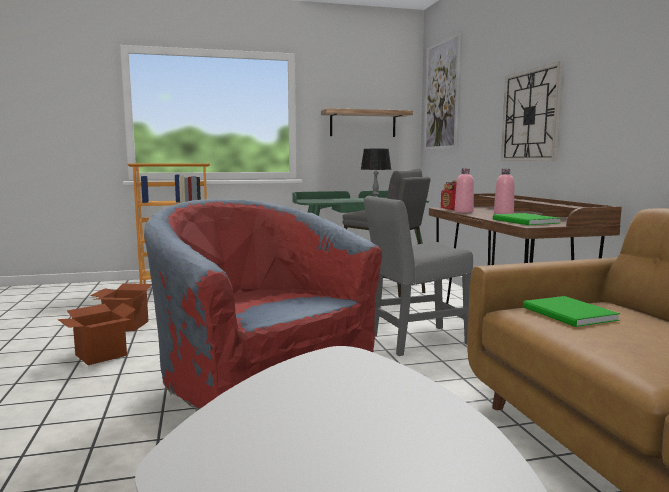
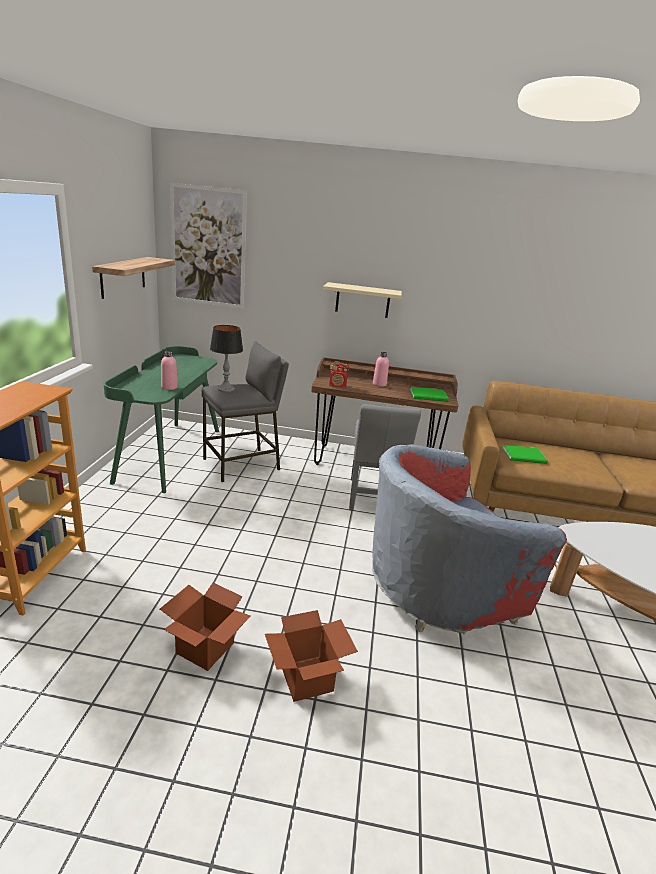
camera: 70 degrees left, 15 degrees up
(464, 212) = (358, 388): pink bottle -> pink bottle (169, 387)
(530, 115) = (362, 300): wall clock -> beige shelf

